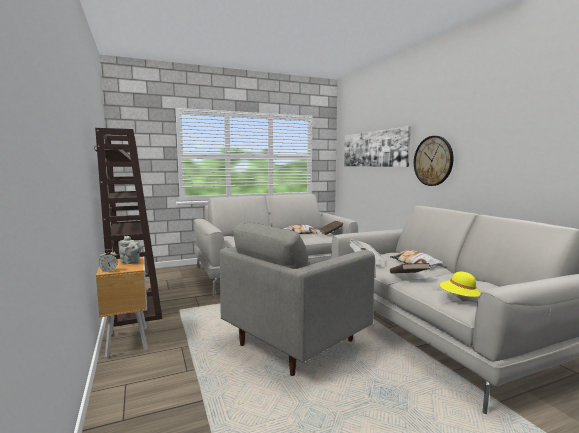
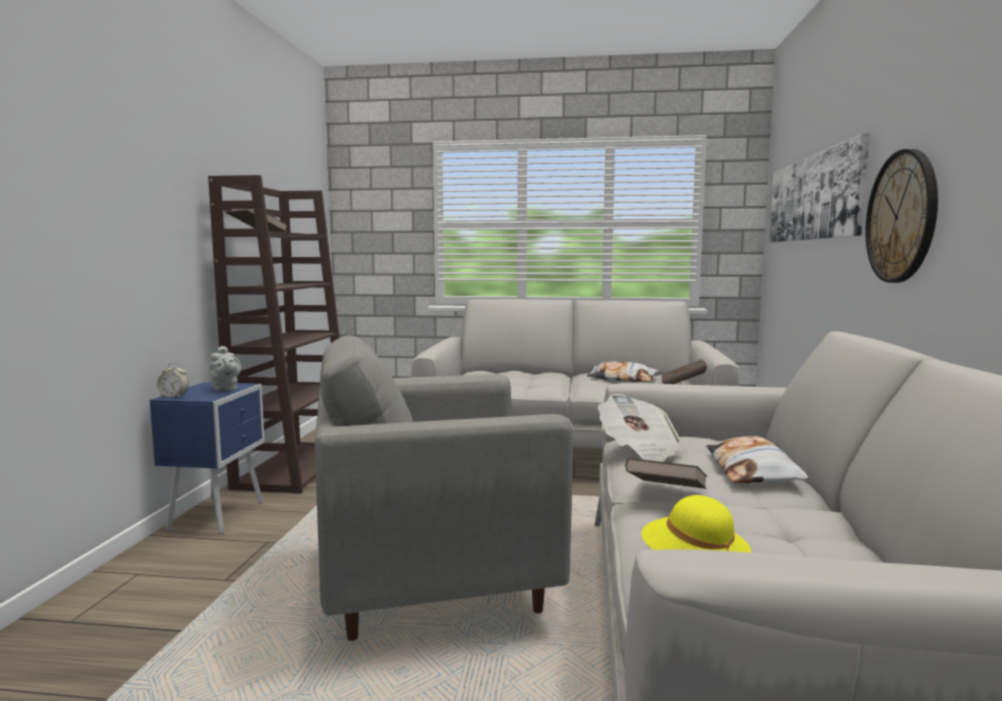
camera: 30 degrees right, 0 degrees up
(128, 341) = (219, 515): brown nightstand -> blue nightstand

